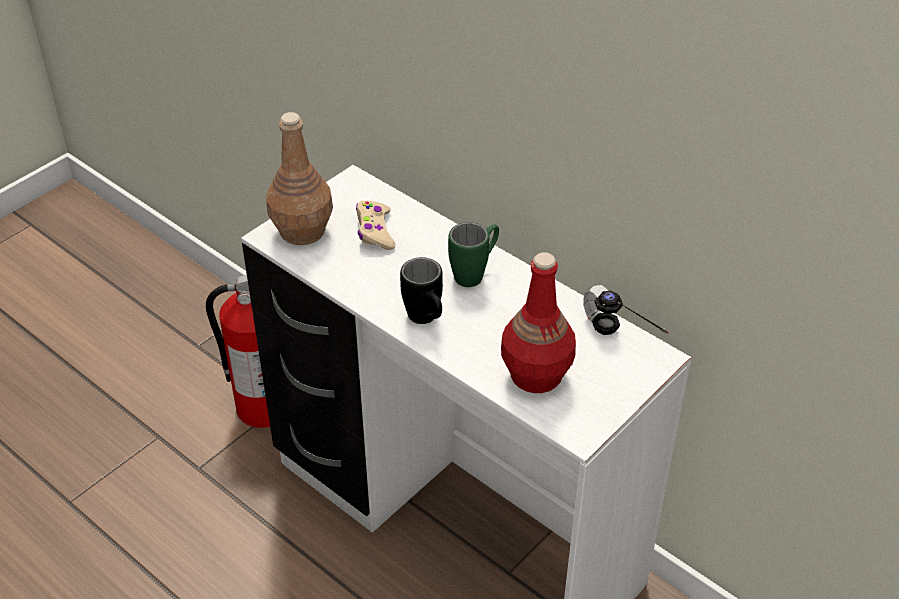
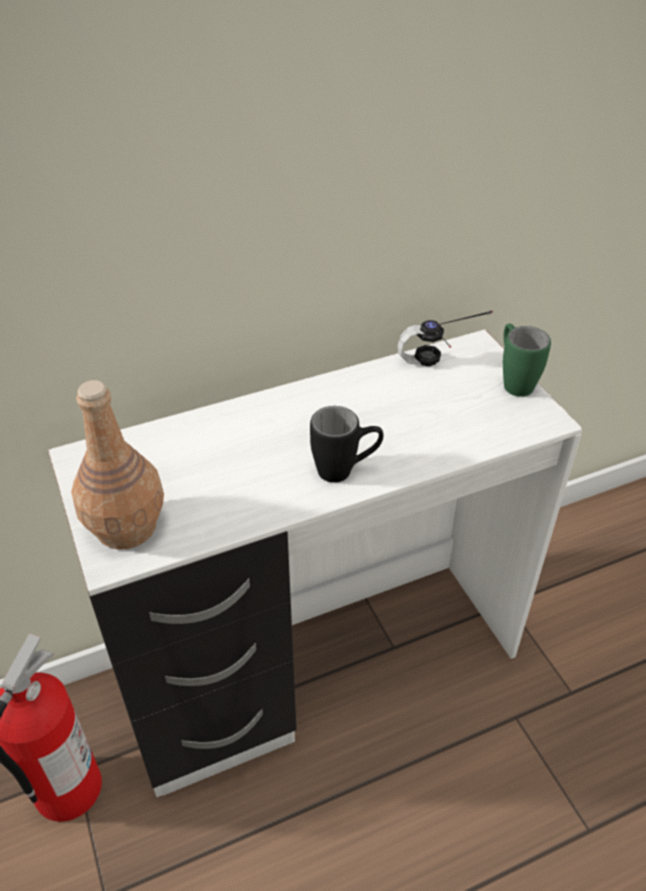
camera: 65 degrees left, 0 degrees up
(375, 231) = (178, 466): beige game controller -> none
(475, 273) = (299, 414): green mug -> green mug (513, 381)
(535, 375) = (463, 422): red bottle -> none

